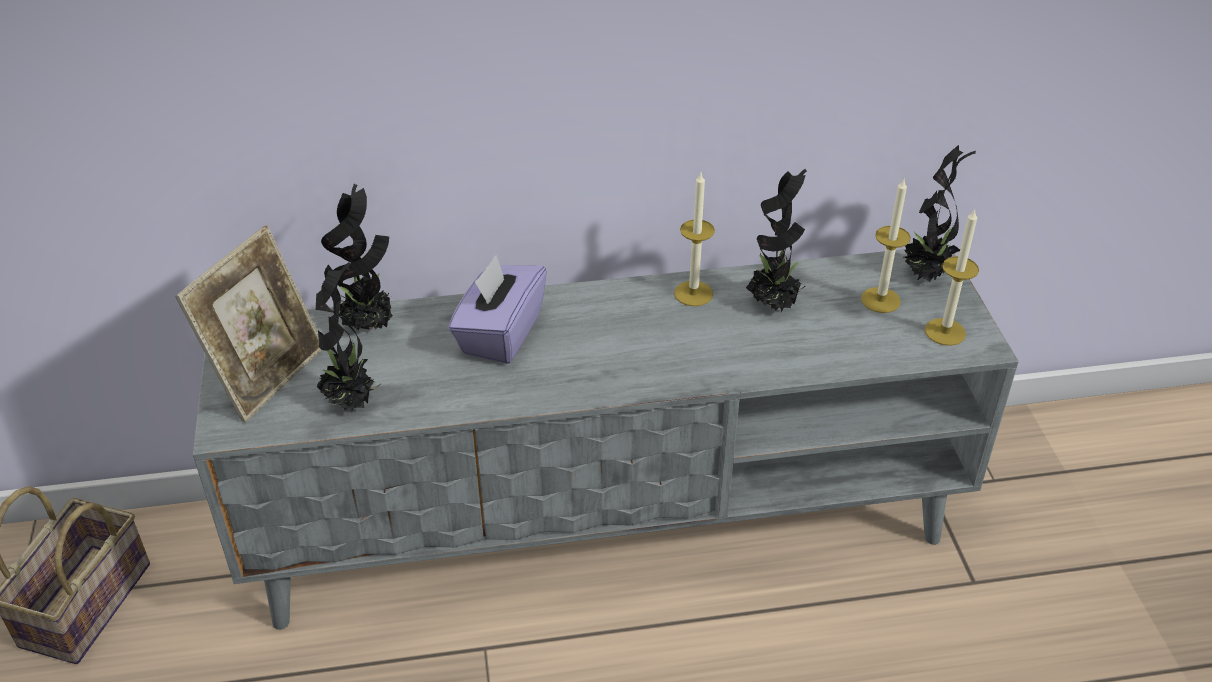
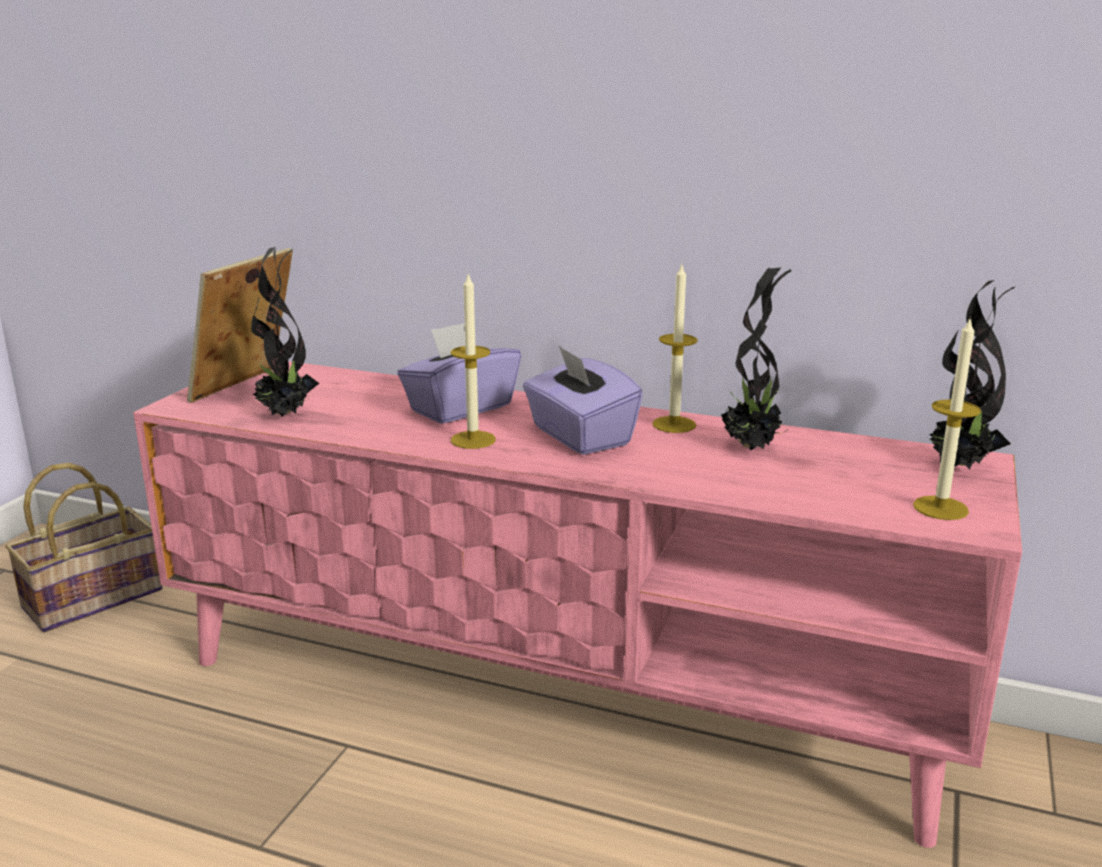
camera: 30 degrees right, 20 degrees down
(268, 376) = (247, 388): picture frame -> picture frame turned 150 degrees clockwise
(370, 326) = (362, 382): potted plant -> none
(608, 524) = (555, 693): grey tv stand -> pink tv stand
(635, 338) = (579, 436): none -> purple tissue box
(880, 300) = (882, 470): candle -> candle (473, 440)

